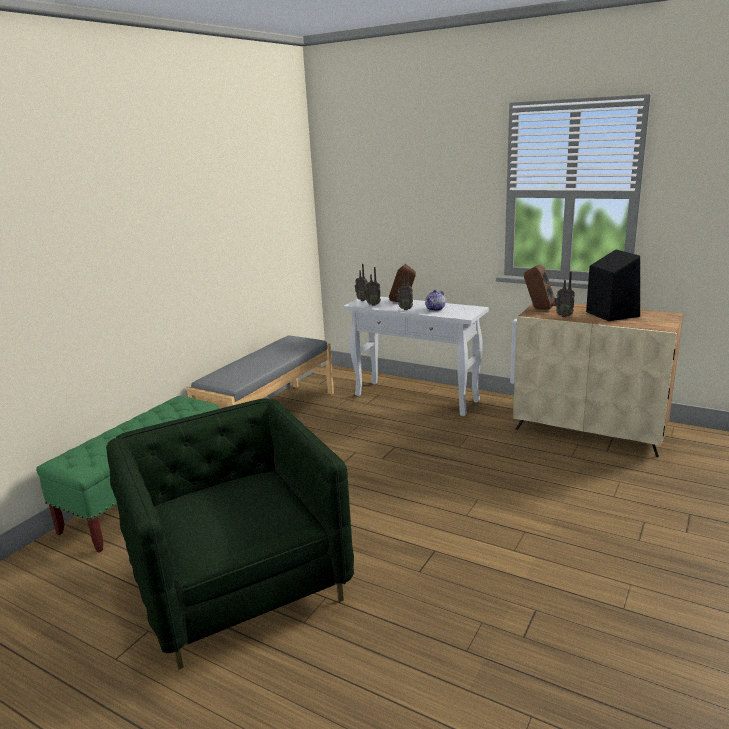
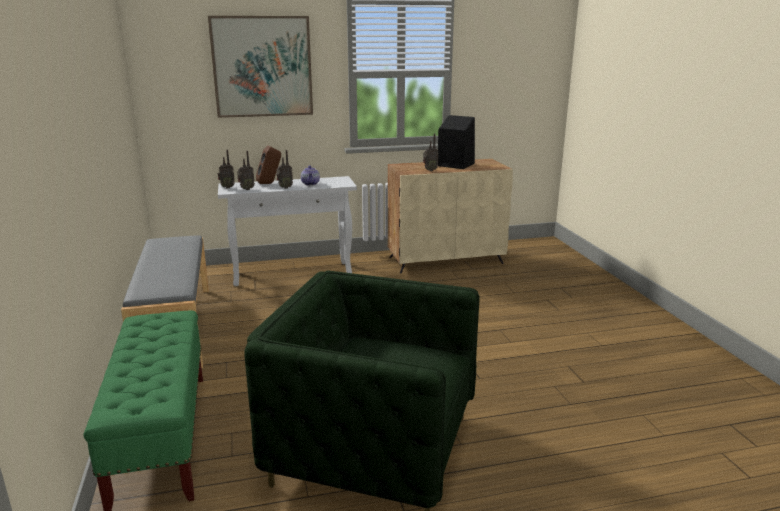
camera: 45 degrees left, 0 degrees up
(419, 182) = (262, 67): none -> picture
(538, 309) = (403, 169): brown speaker -> none

